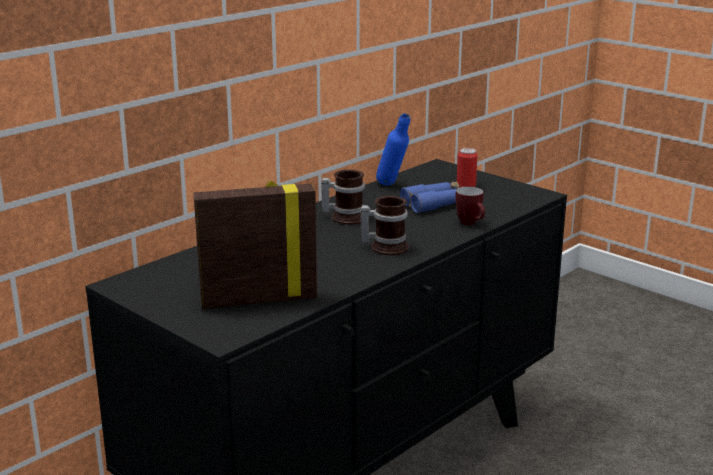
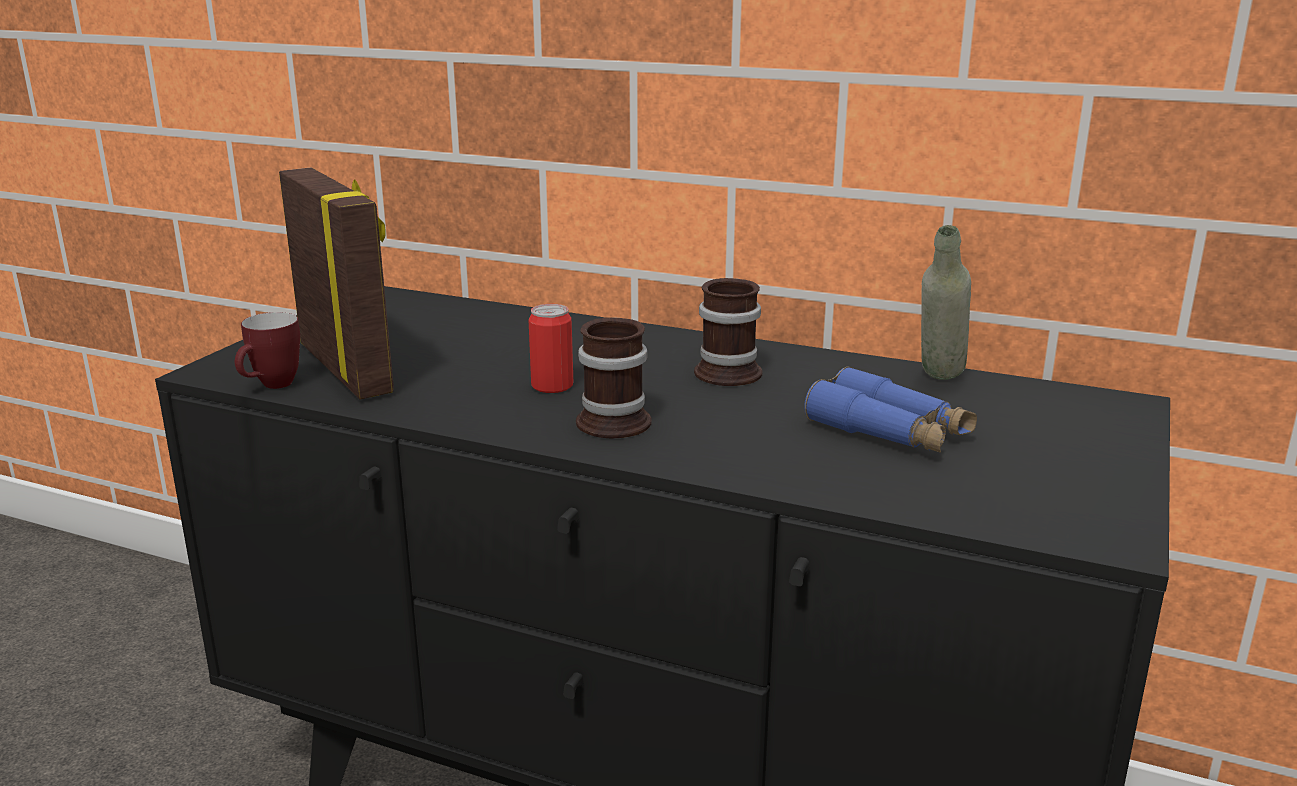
camera: 70 degrees right, 0 degrees up
(393, 186) = (938, 382): blue bottle -> grey bottle
(466, 185) = (1041, 445): can -> can (552, 386)
(471, 224) = (810, 478): mug -> mug (272, 386)

